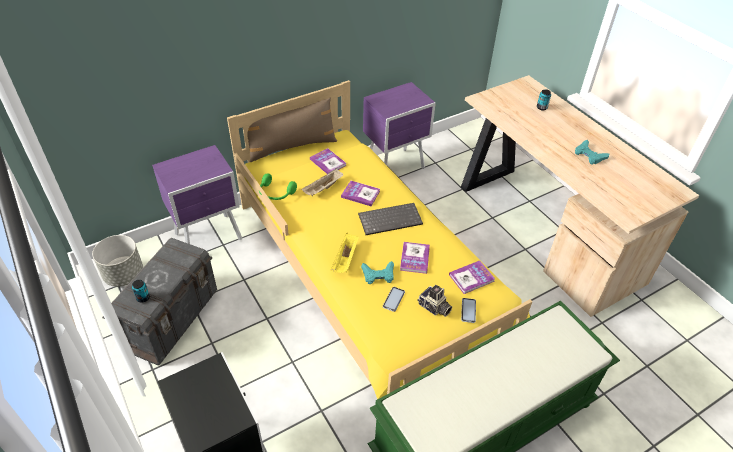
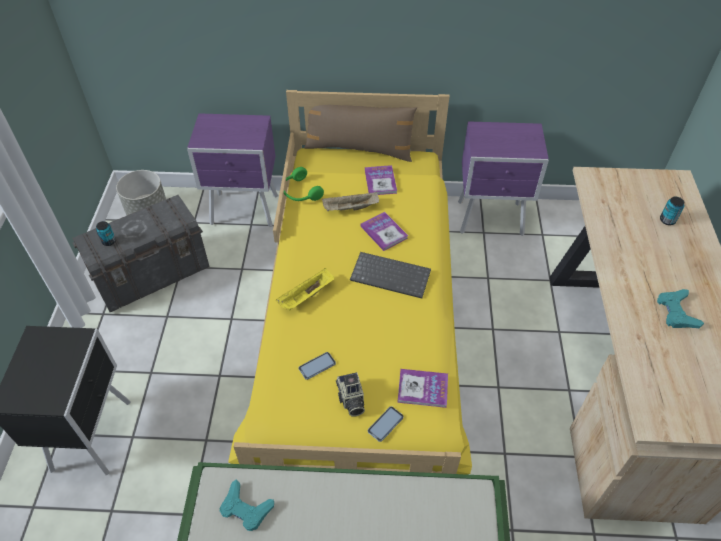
camera: 35 degrees right, 5 degrees up
(378, 275) = (325, 331): turquoise game controller -> turquoise game controller (245, 508)
(414, 258) = (379, 332): book -> none

